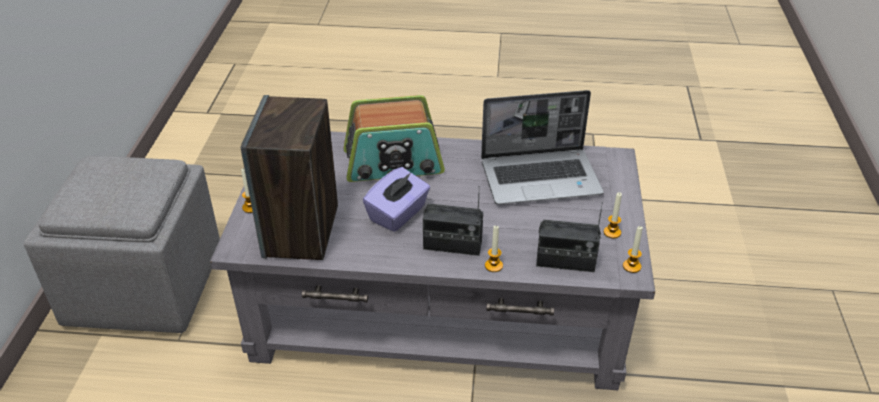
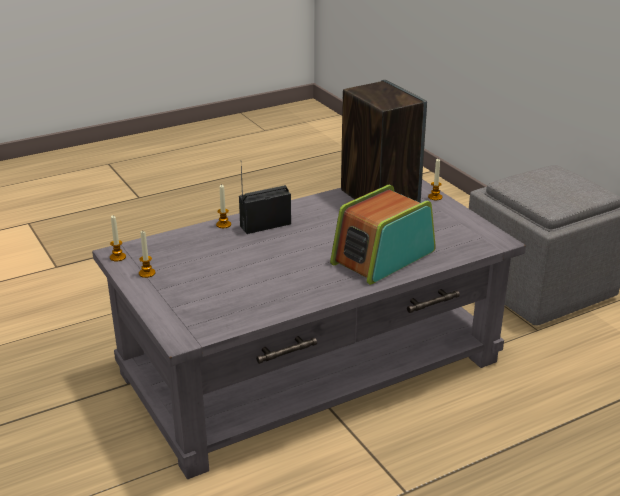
camera: 145 degrees right, 10 degrees down
(398, 214) = (328, 228): purple tissue box -> none
(541, 177) = (241, 292): laptop -> none
(565, 262) = (172, 243): radio -> none

